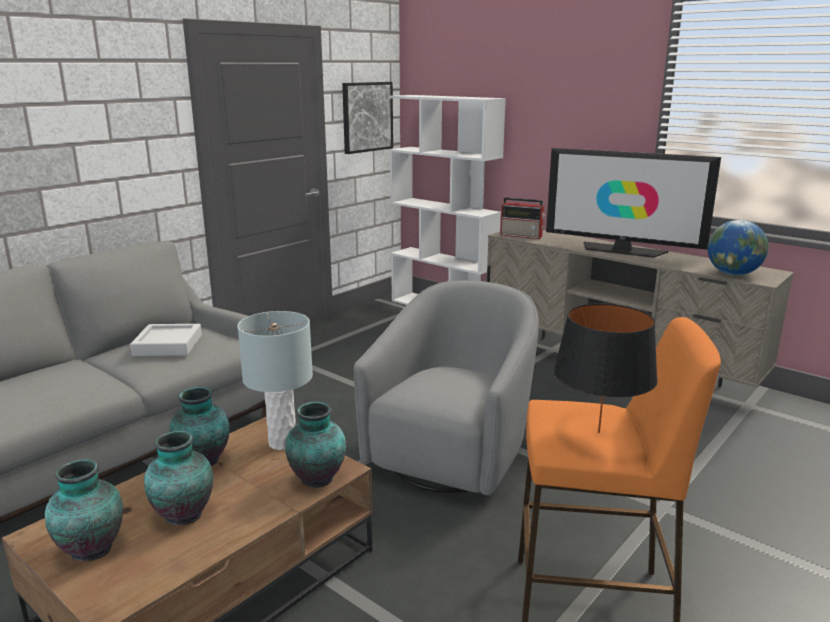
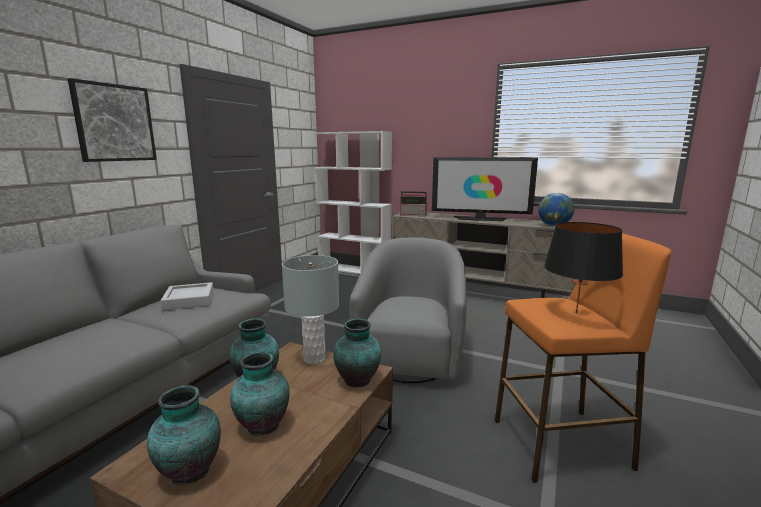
camera: 15 degrees left, 5 degrees down
(367, 117) = (299, 146): picture -> picture (114, 123)

